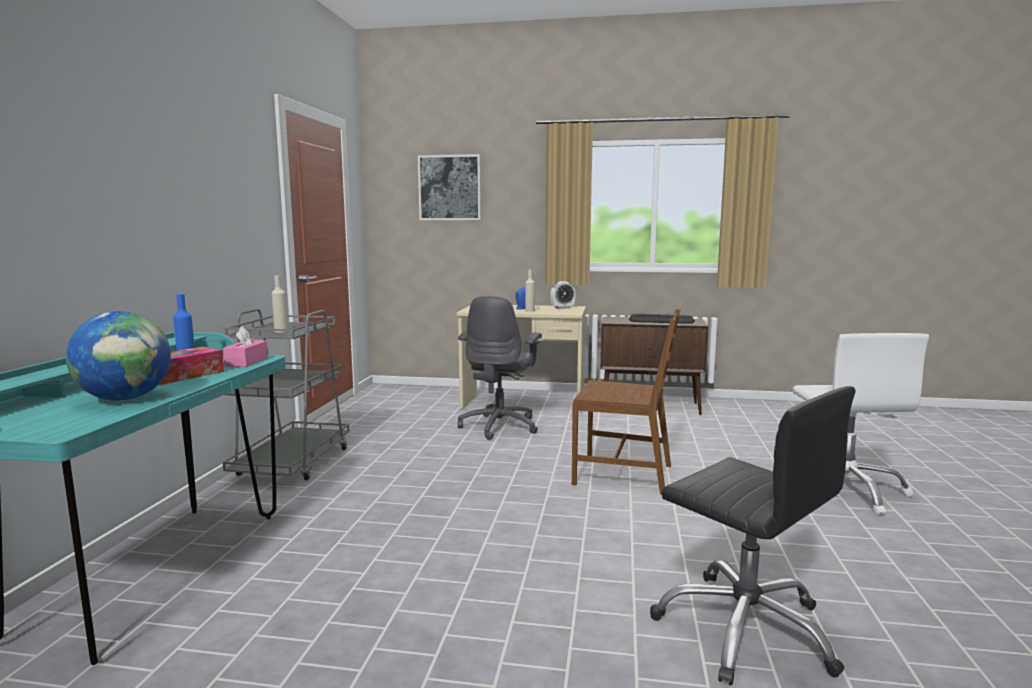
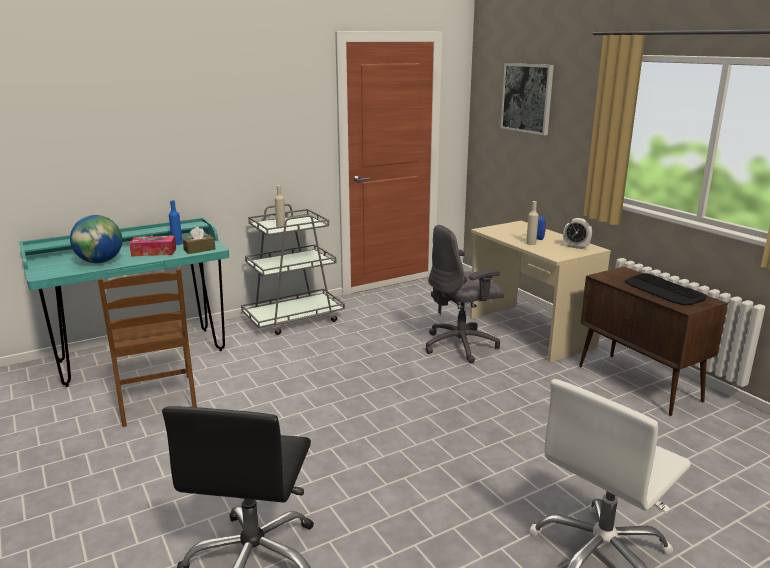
camera: 50 degrees right, 10 degrees up
(246, 362) = (199, 250): pink tissue box -> brown tissue box
(624, 474) = (448, 429): brown chair -> brown chair (157, 400)

